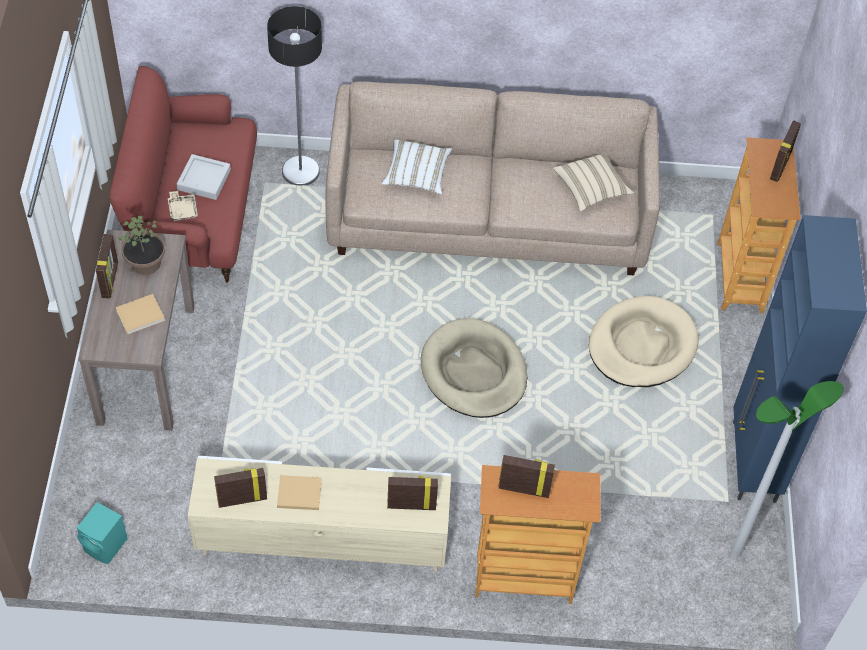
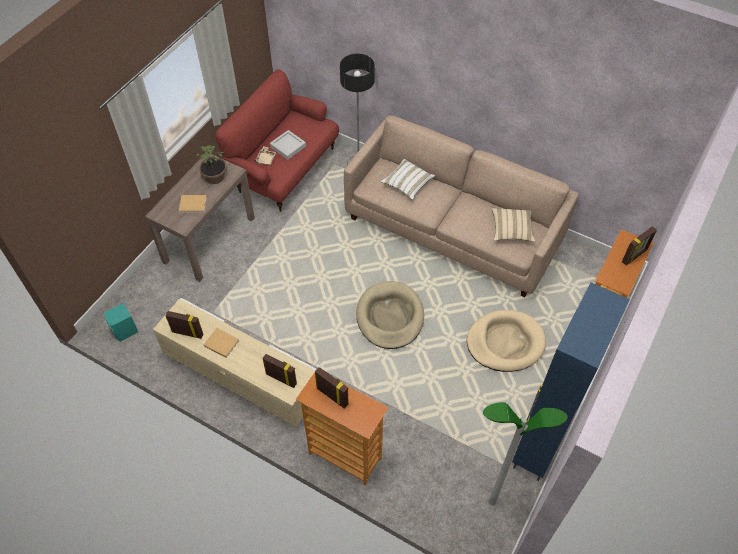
camera: 30 degrees right, 0 degrees up
(110, 280) = (190, 180): picture frame -> none

